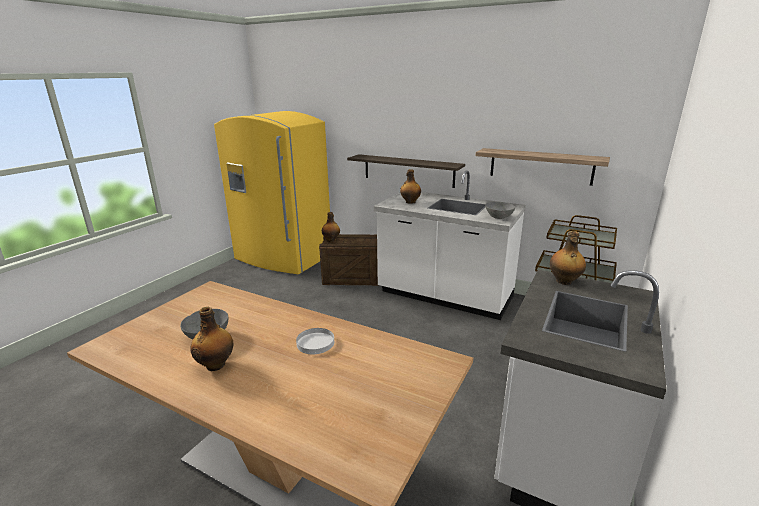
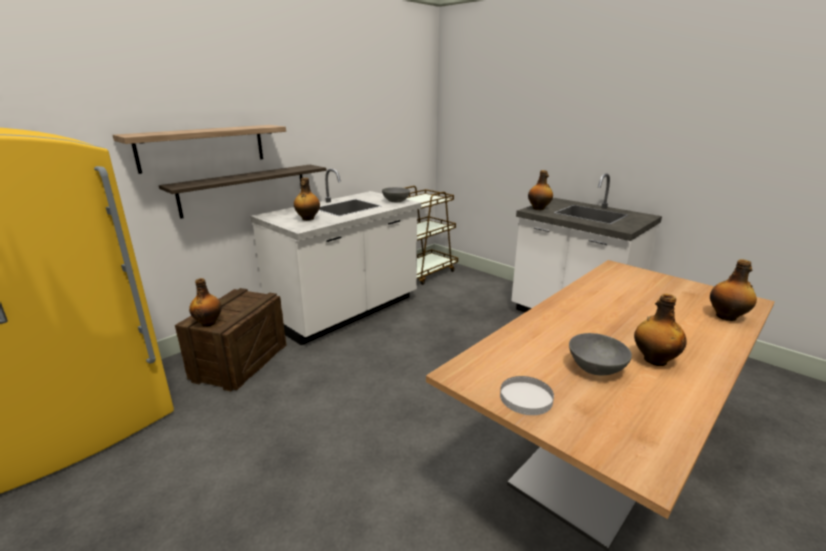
camera: 75 degrees left, 0 degrees up
(312, 435) = (727, 317): none -> bottle
(315, 343) = (600, 308): white plate -> white plate (526, 397)
(540, 166) = (371, 152): shelf -> shelf (203, 147)

